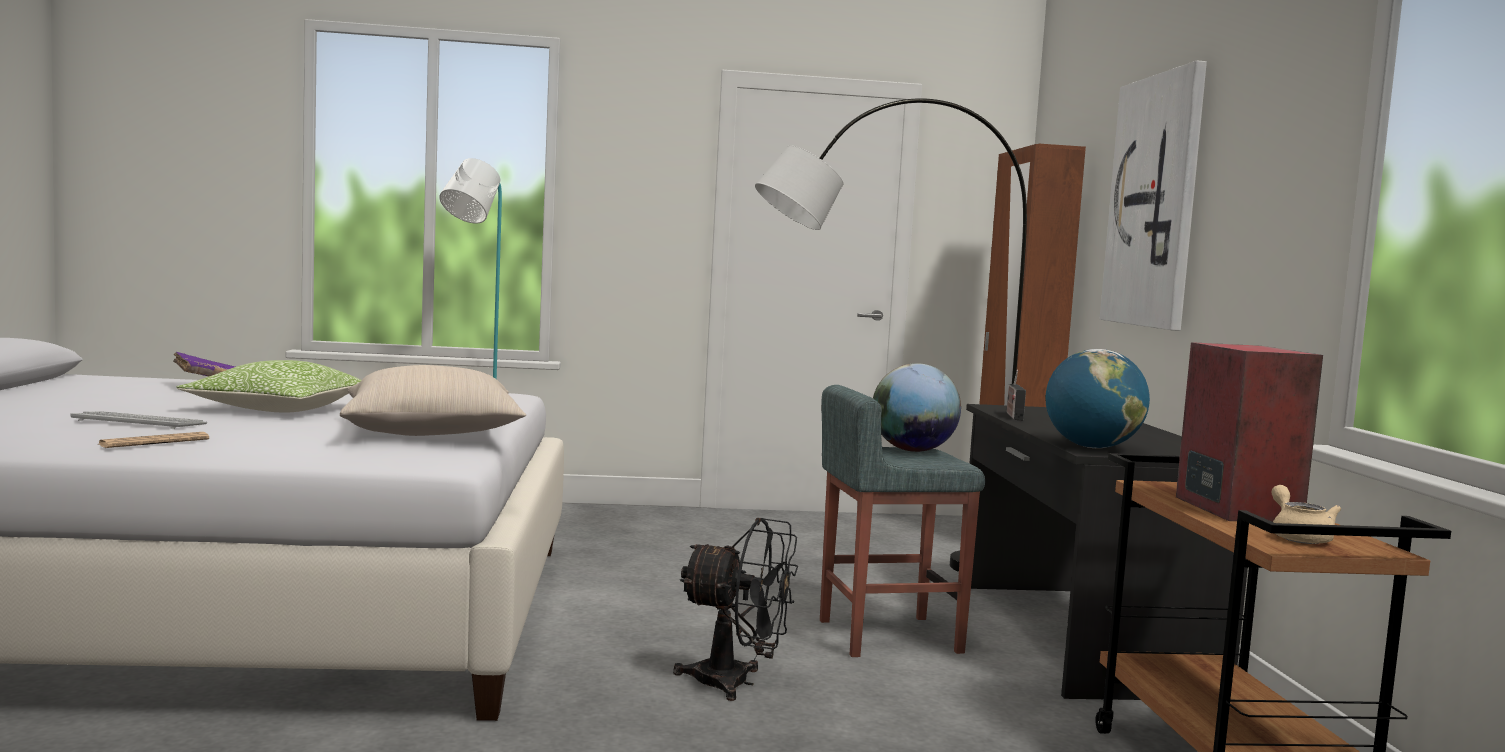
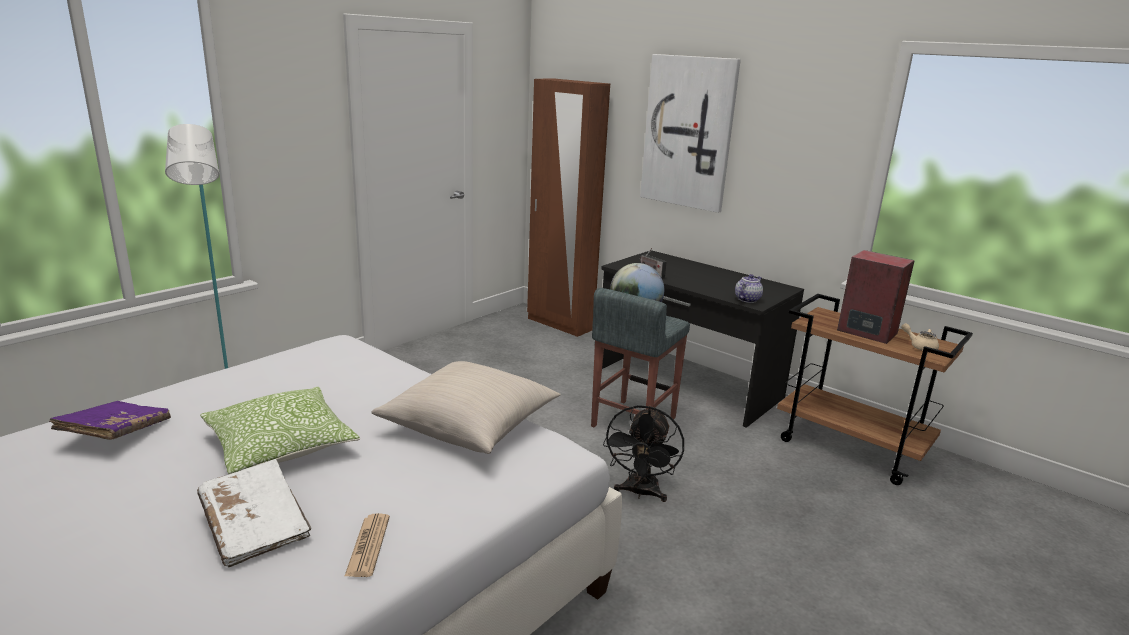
camera: 45 degrees left, 15 degrees up
(139, 422) = (255, 526): keyboard -> white book
(736, 683) = (640, 493): black fan -> black fan turned 135 degrees clockwise
(871, 573) = (548, 377): grey floor lamp -> none
(1092, 447) = (747, 299): globe -> teapot

